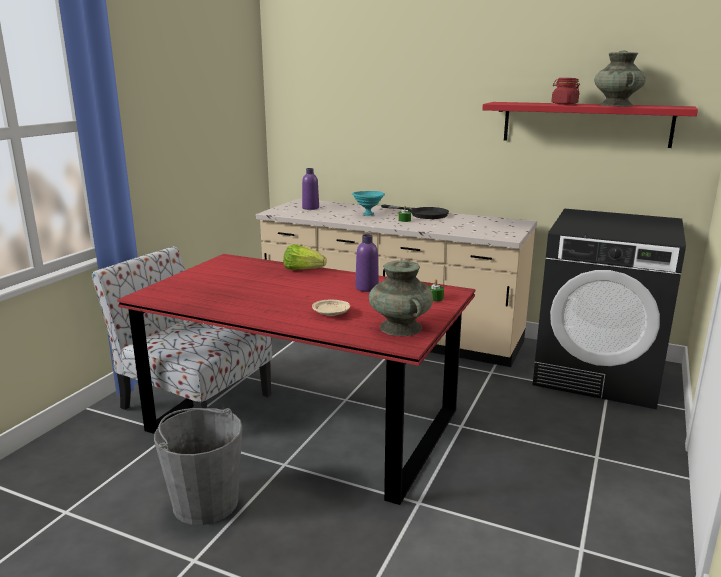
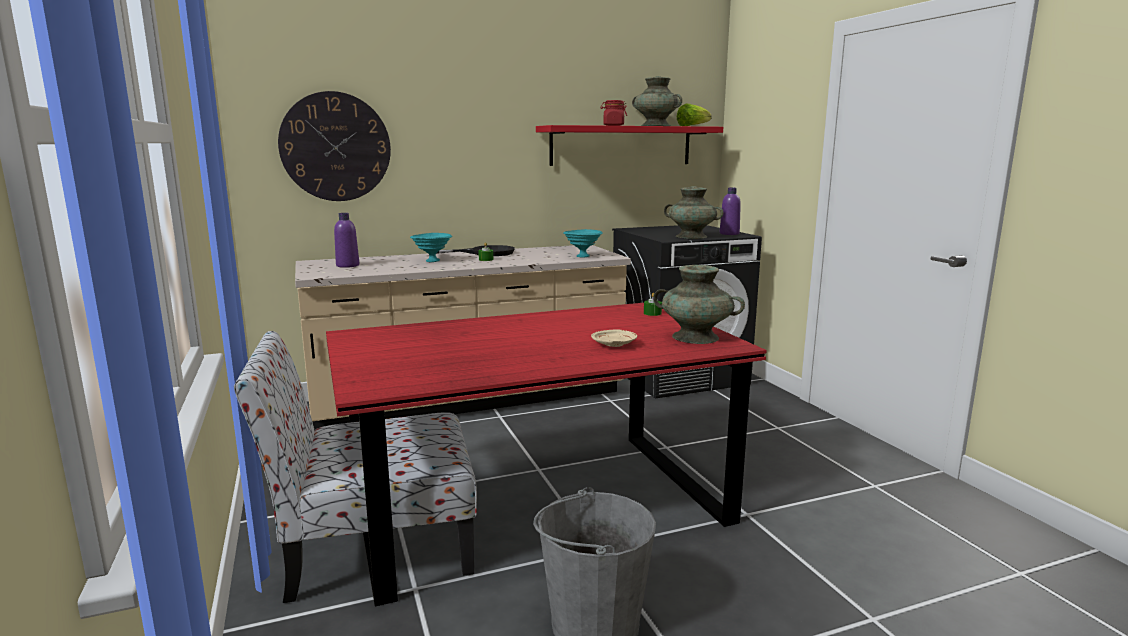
camera: 45 degrees left, 5 degrees down
(303, 270) = (473, 323): lettuce -> lettuce (692, 126)
(330, 115) = (335, 147): none -> wall clock
(367, 288) = (579, 320): purple bottle -> purple bottle (729, 234)
(484, 232) = (582, 256): none -> turquoise bowl
(602, 231) = (691, 236): none -> turquoise vase

